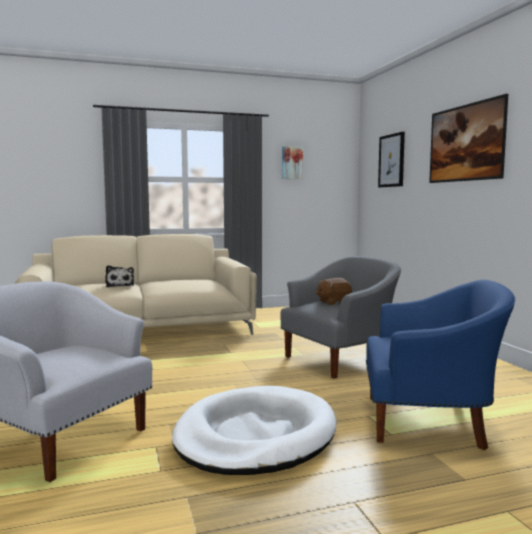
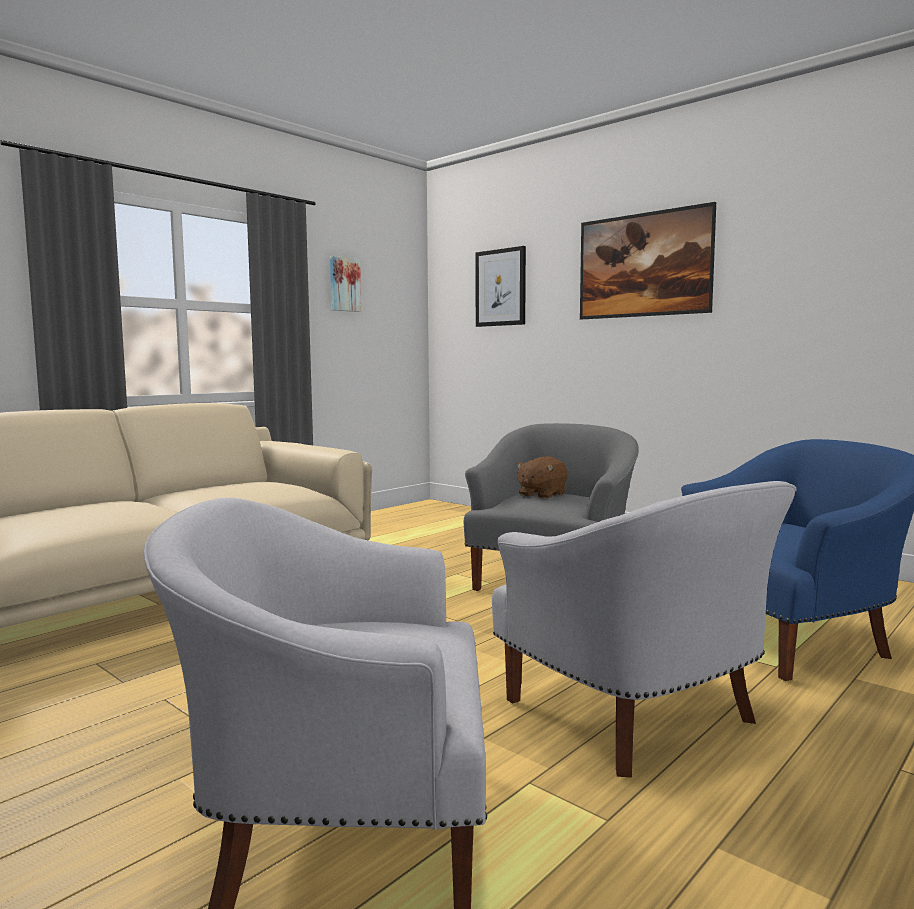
camera: 30 degrees left, 0 degrees up
(120, 285) = (130, 506): plush toy -> none
(255, 436) = (637, 717): white dog bed -> white armchair

